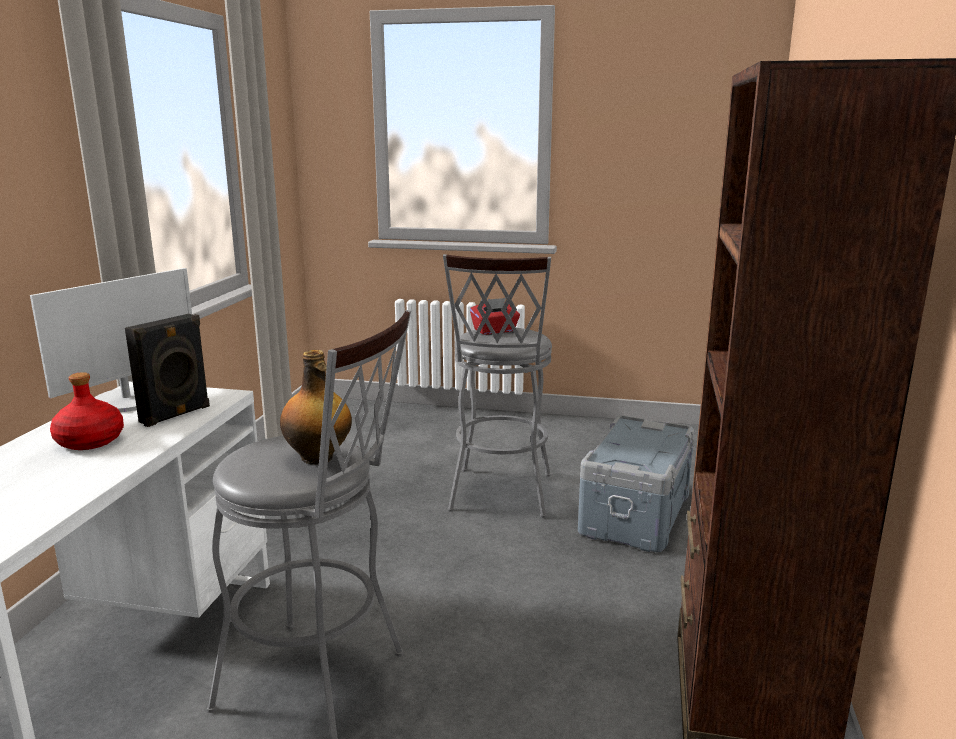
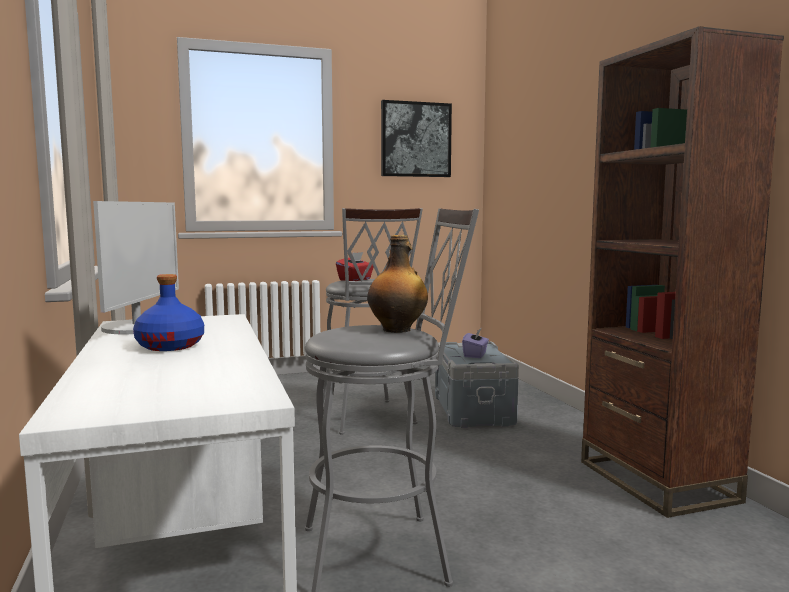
camera: 30 degrees left, 10 degrees down
(91, 441) = (170, 346): red bottle -> blue bottle
(176, 415) = (213, 328): black speaker -> none
(640, 447) = (475, 355): none -> purple tissue box
(669, 124) = (415, 139): none -> picture

